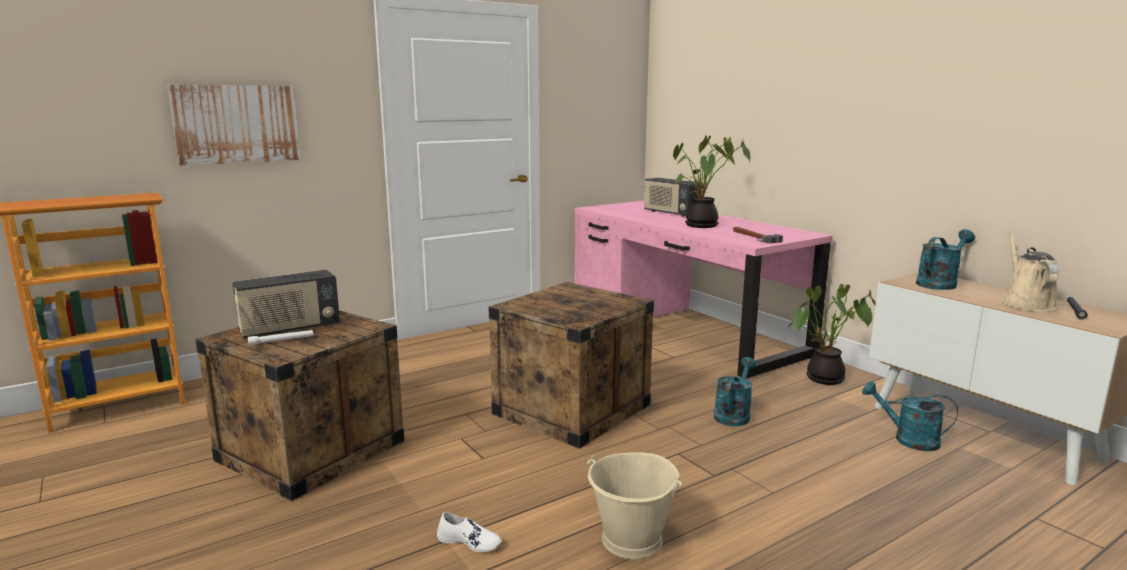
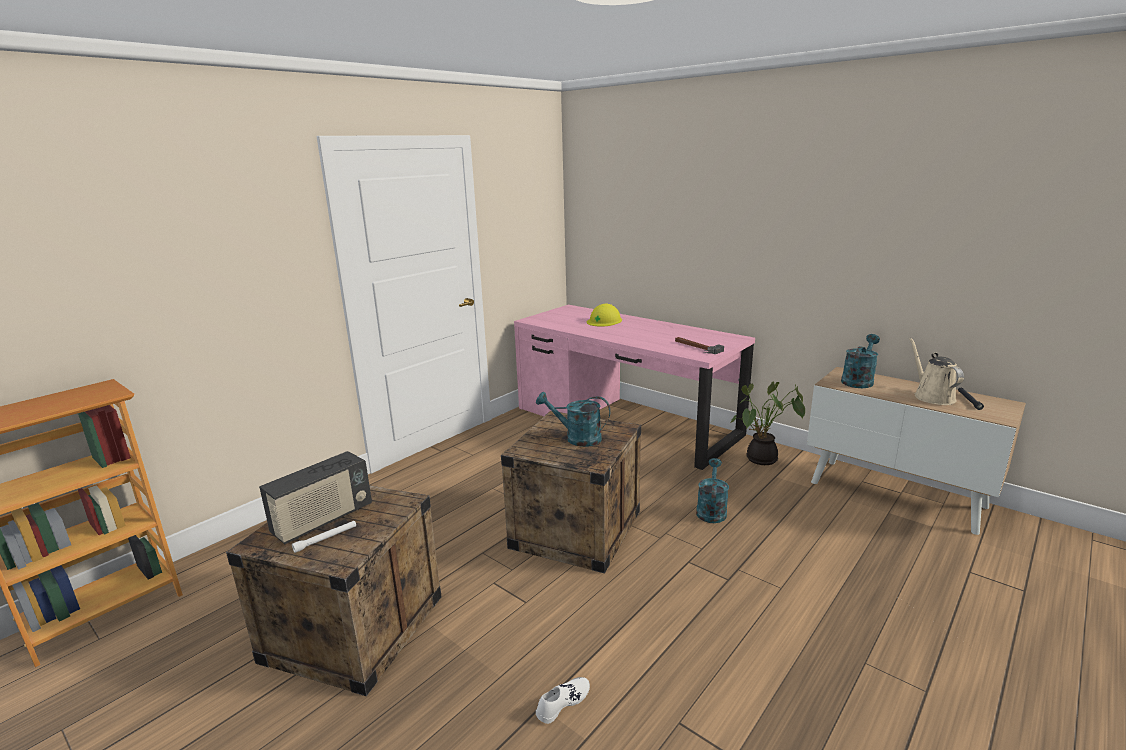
camera: 15 degrees left, 5 degrees up
(237, 124) = (191, 291): picture -> none
(469, 541) = (563, 702): white shoe -> white shoe turned 45 degrees counterclockwise
(632, 540) = (699, 666): beige bucket -> none
(670, 213) = (604, 321): radio -> yellow hard hat
(702, 226) = (644, 336): potted plant -> none
(908, 439) = (850, 512): turquoise watering can -> turquoise watering can (577, 438)

